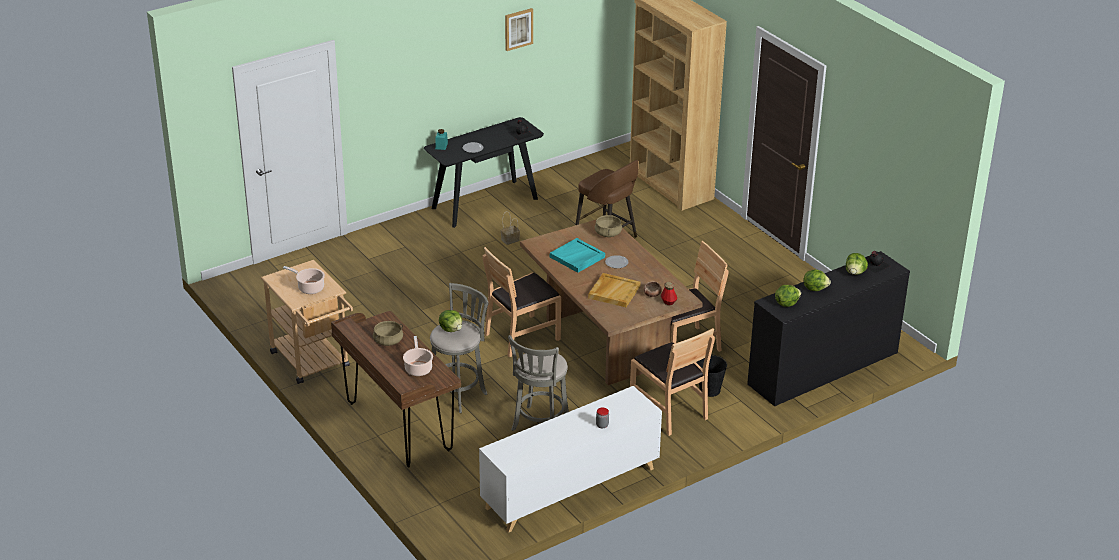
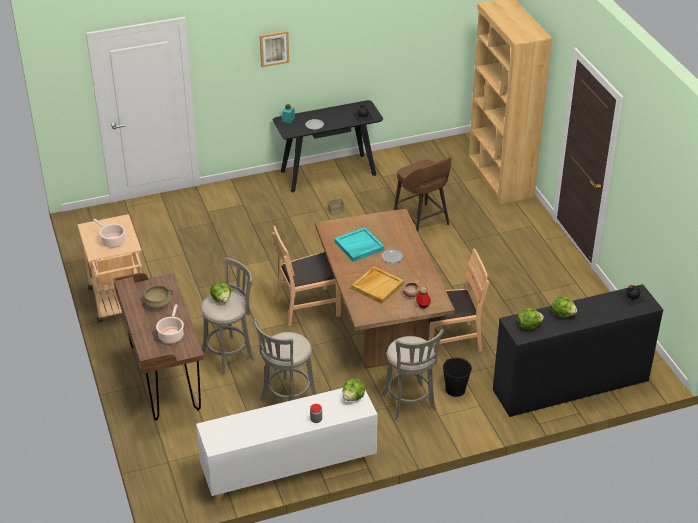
camera: 15 degrees right, 5 degrees up
(518, 29) = (369, 21): picture -> picture (274, 48)
(608, 233) = (397, 226): beige cooking pot -> none
(669, 410) = (410, 404): brown chair -> grey stool
(855, 273) = (608, 303): lettuce -> lettuce (353, 397)

